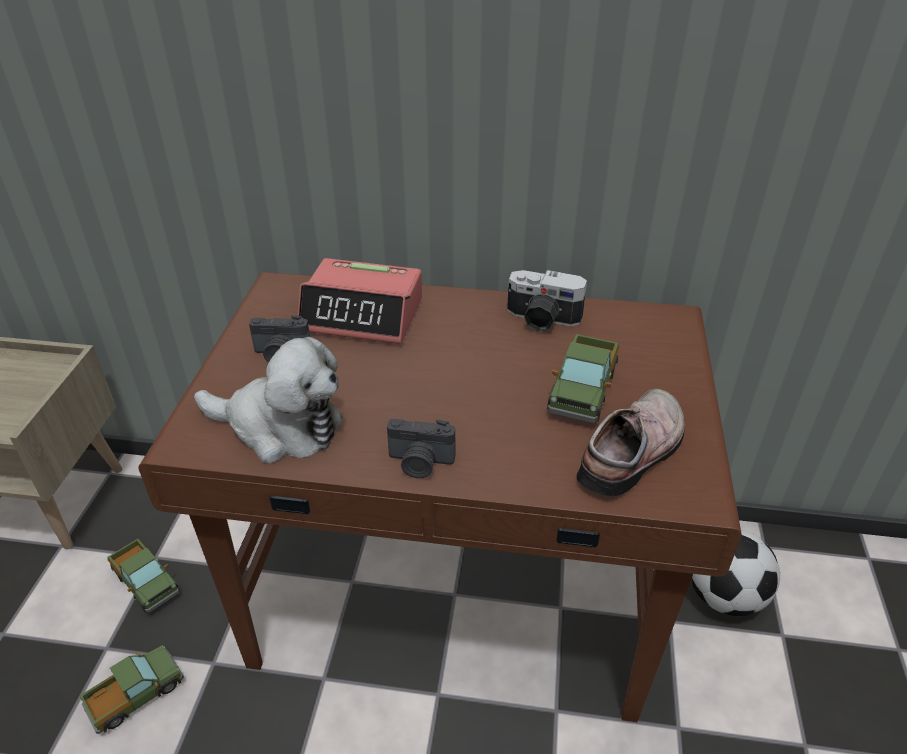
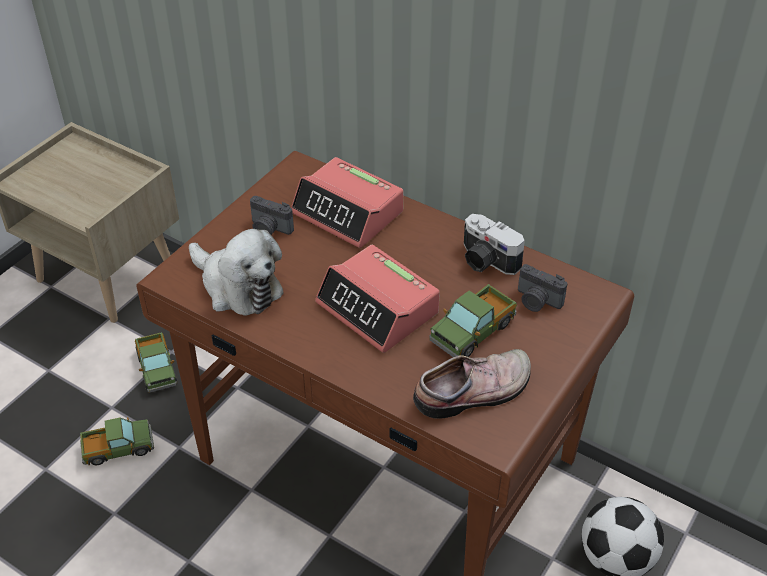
camera: 25 degrees right, 5 degrees up
(420, 463) = (315, 346): camera -> camera (537, 301)
(464, 399) = (378, 308): none -> alarm clock

